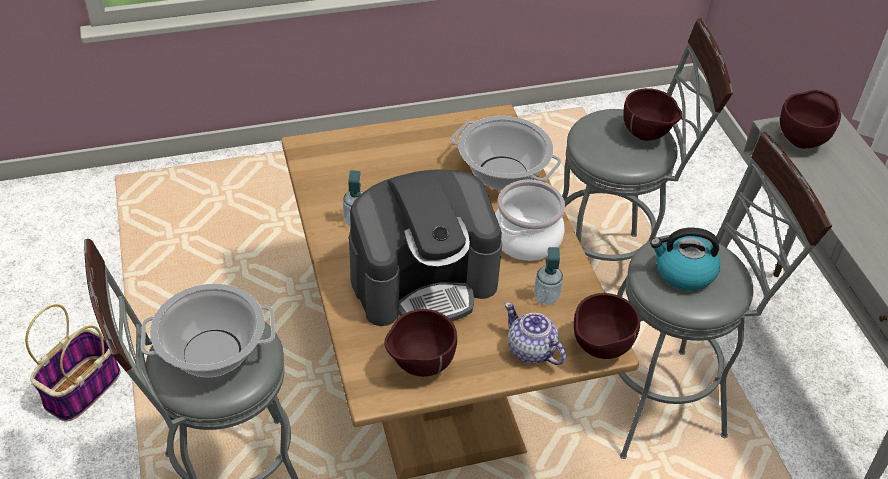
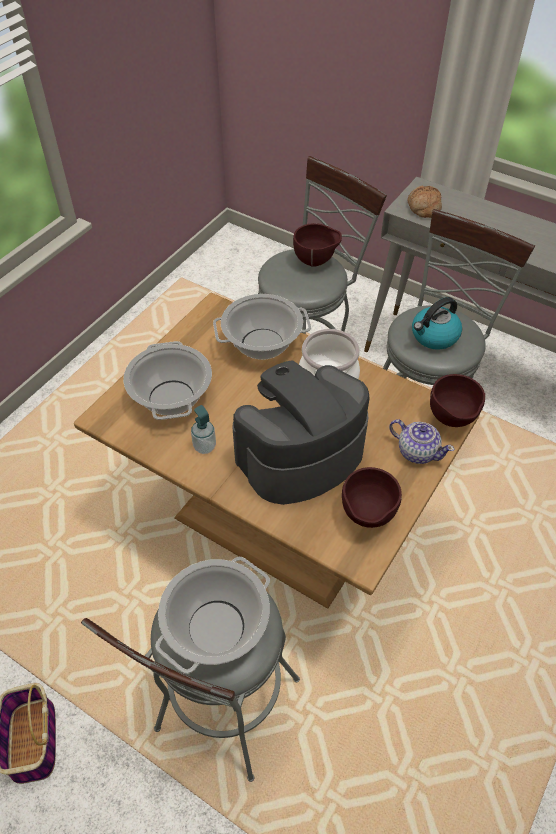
camera: 40 degrees left, 5 degrees up
(375, 167) = (171, 397): none -> cooking pot
(424, 280) = (300, 455): coffee machine -> coffee machine turned 150 degrees counterclockwise
(531, 350) = (417, 451): teapot -> teapot turned 150 degrees counterclockwise
(546, 297) = (384, 409): soap dispenser -> none
(802, 140) = (423, 208): brown bowl -> bread

